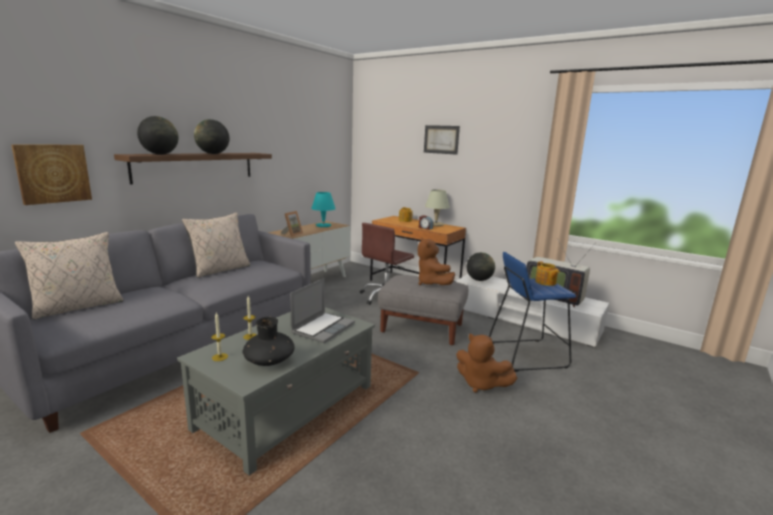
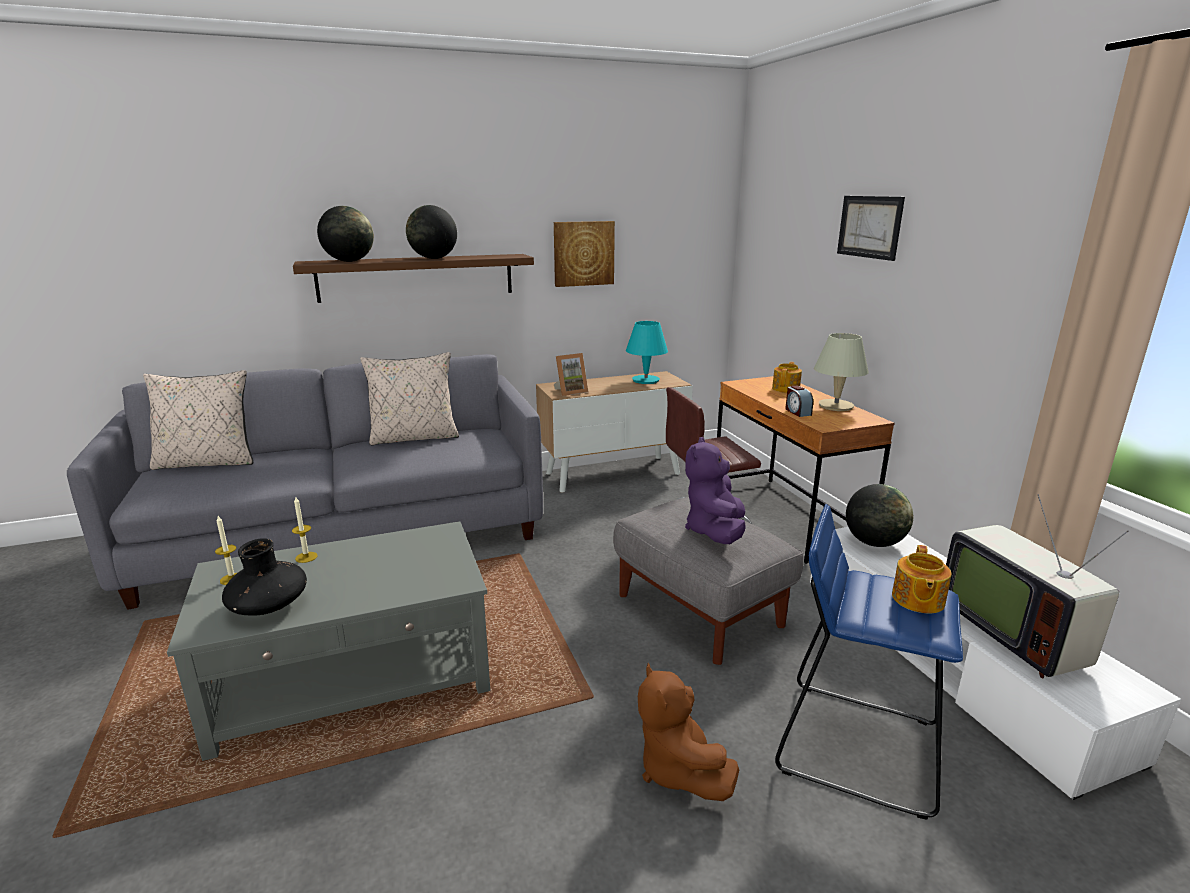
camera: 35 degrees right, 5 degrees up
(53, 173) = (218, 287): picture -> picture (583, 253)
(323, 328) = (407, 572): laptop -> none
(431, 283) = (715, 532): brown plush toy -> purple plush toy

